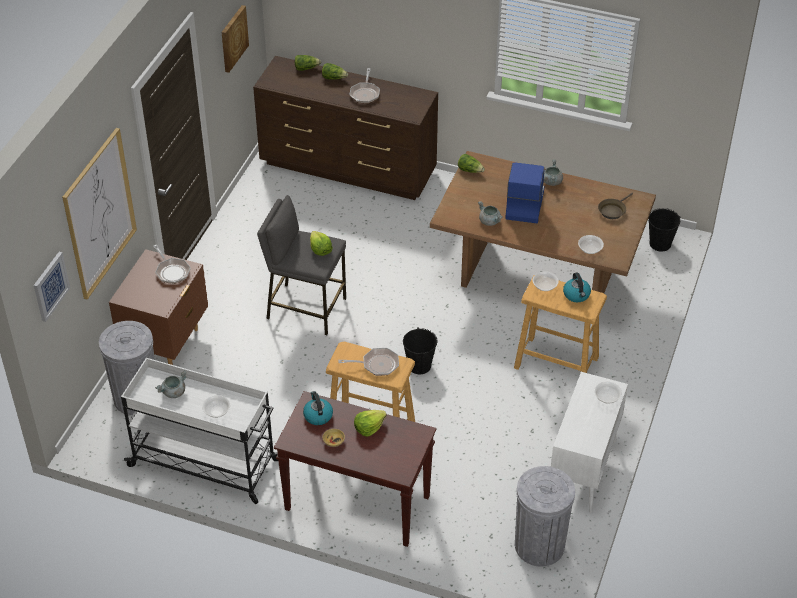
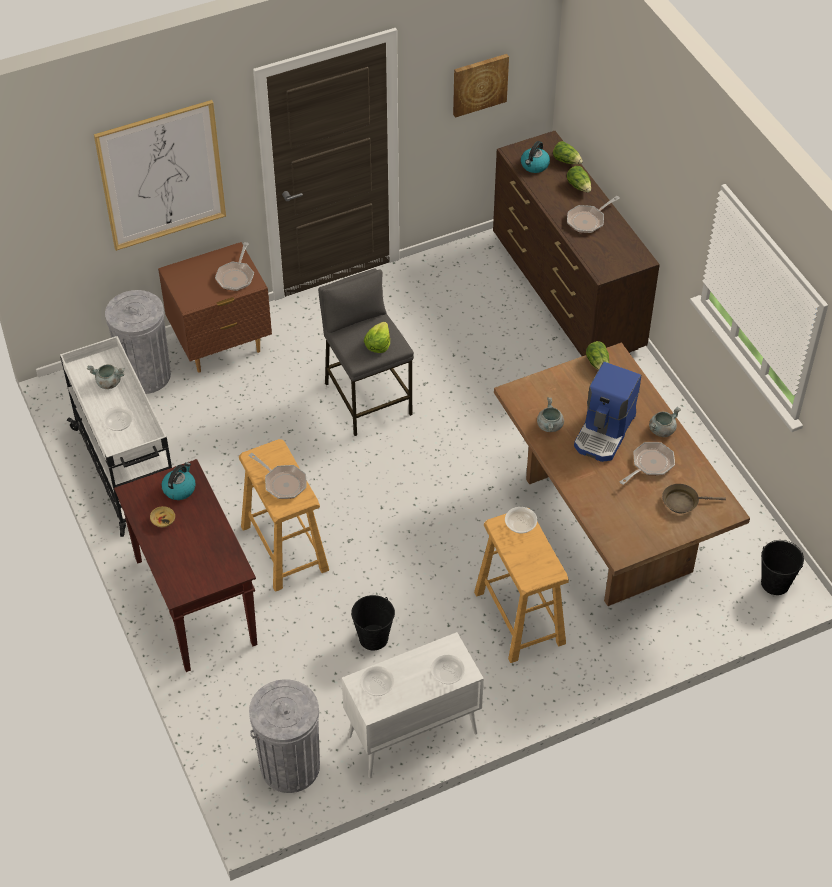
camera: 45 degrees right, 5 degrees up
(50, 286) = (55, 213): picture -> none
(369, 427) = (204, 532): lettuce -> none
(419, 365) = (396, 523): black bucket -> black bucket (373, 638)
(524, 204) = (605, 432): coffee machine -> coffee machine turned 150 degrees clockwise
(570, 203) = (650, 464): none -> frying pan
(576, 295) = (538, 556): kettle -> kettle (534, 165)
(590, 249) = (608, 523): bowl -> bowl (377, 686)

